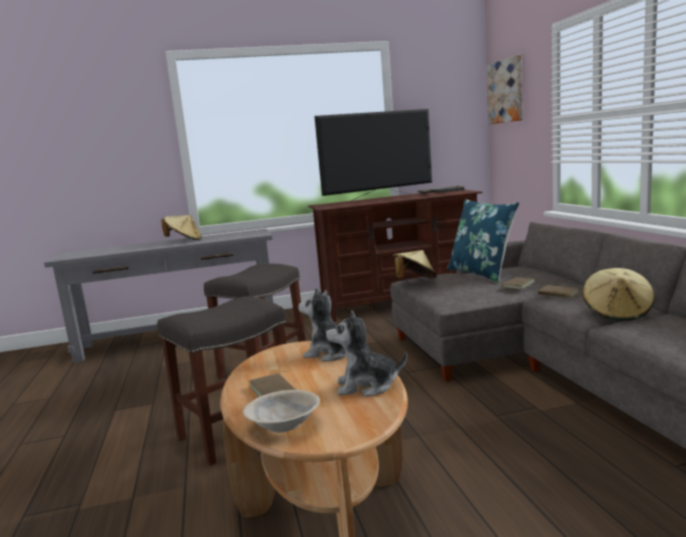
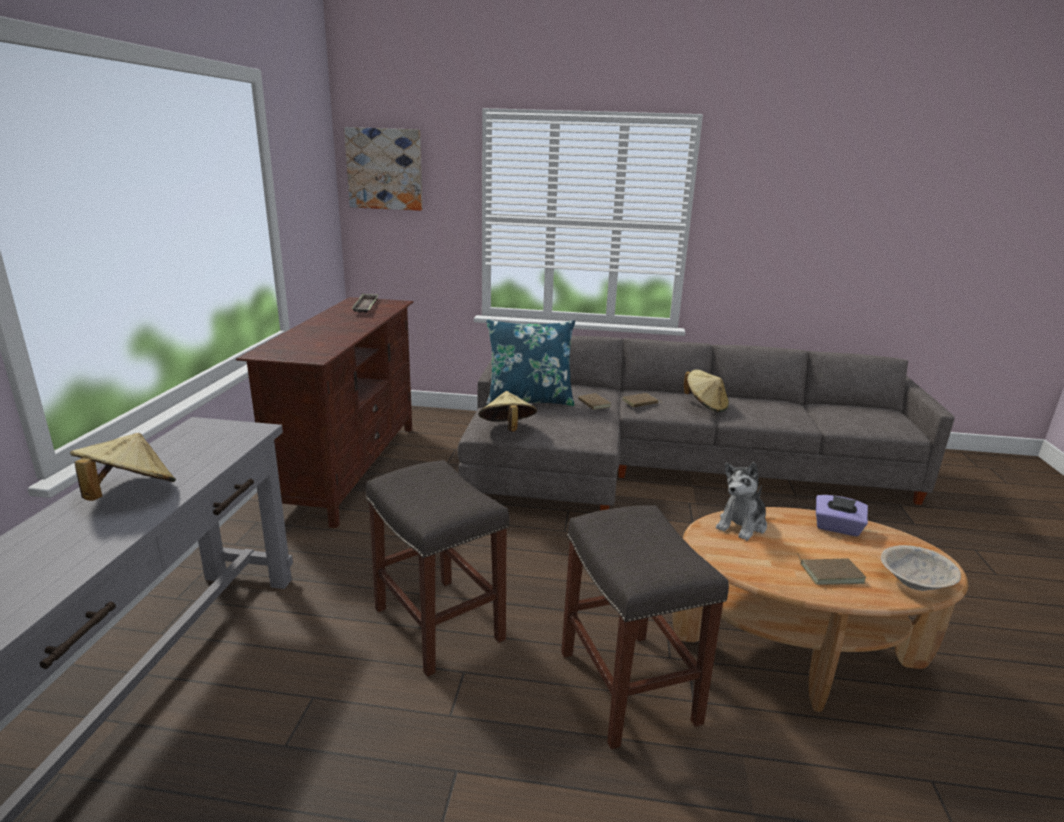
camera: 70 degrees left, 10 degrees up
(366, 386) = (837, 528): plush toy -> purple tissue box
(379, 198) = (315, 327): television -> none

